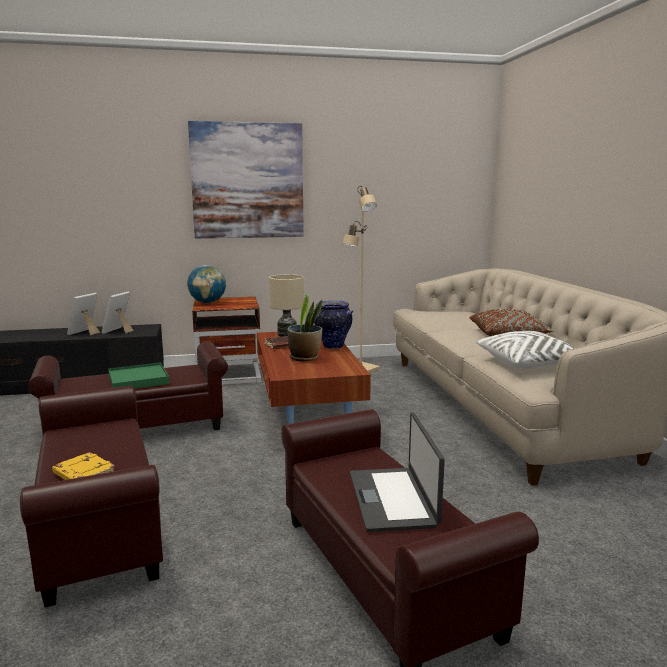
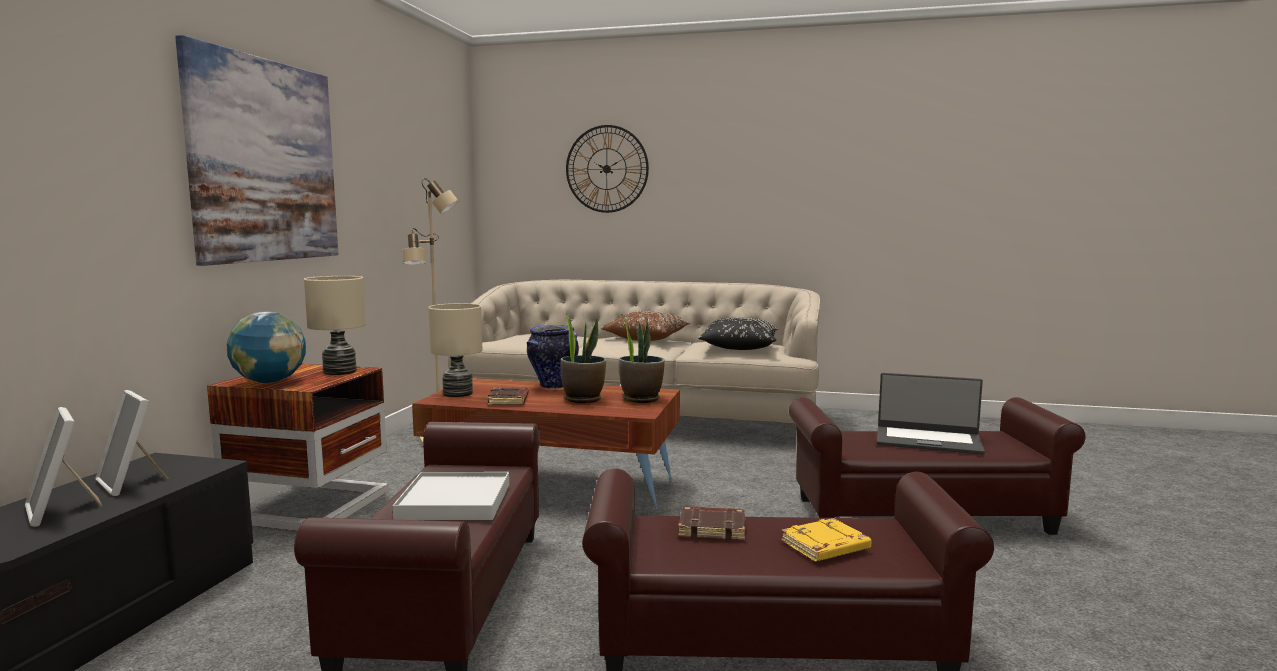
camera: 65 degrees left, 5 degrees down
(111, 439) = (713, 528): none -> brown book
(138, 380) = (455, 501): green tray -> white tray
(240, 305) = (340, 372): none -> beige table lamp
(322, 369) = (641, 399): none -> potted plant
(528, 363) = (739, 347): white pillow -> black pillow
(560, 168) = (606, 169): none -> wall clock

